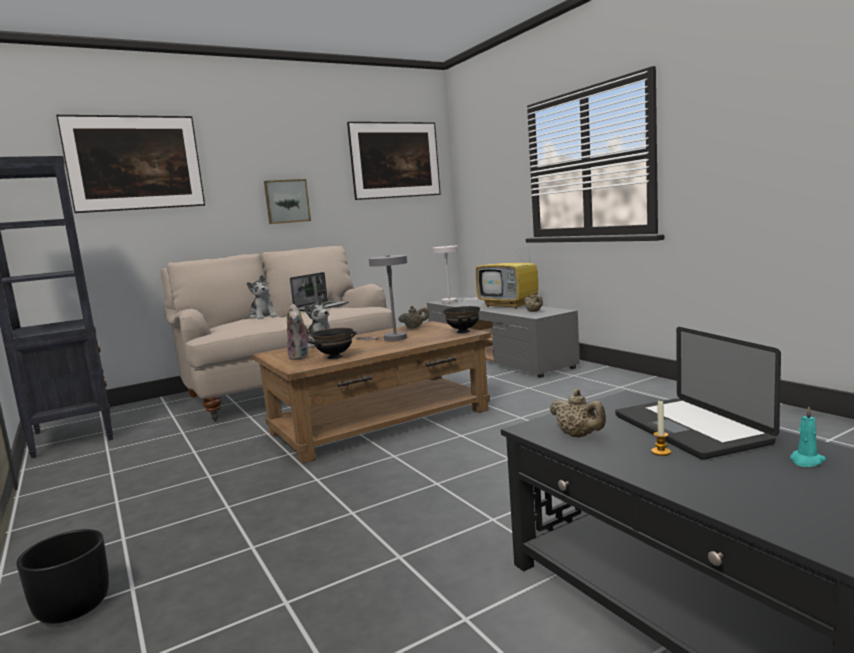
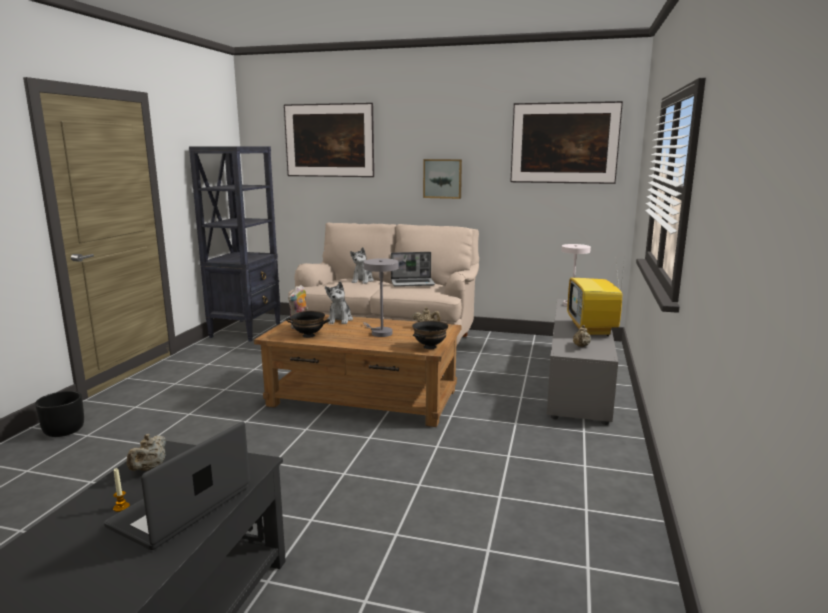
camera: 45 degrees right, 5 degrees up
(806, 461) = (115, 572): turquoise candle -> none

